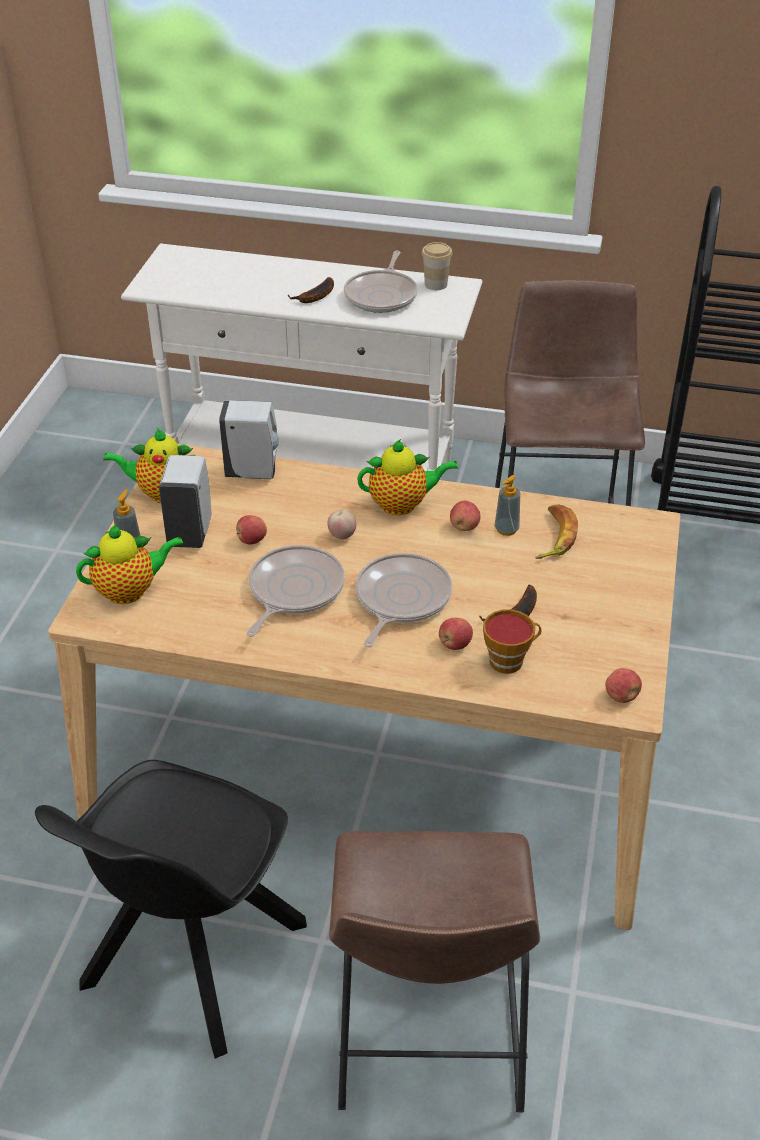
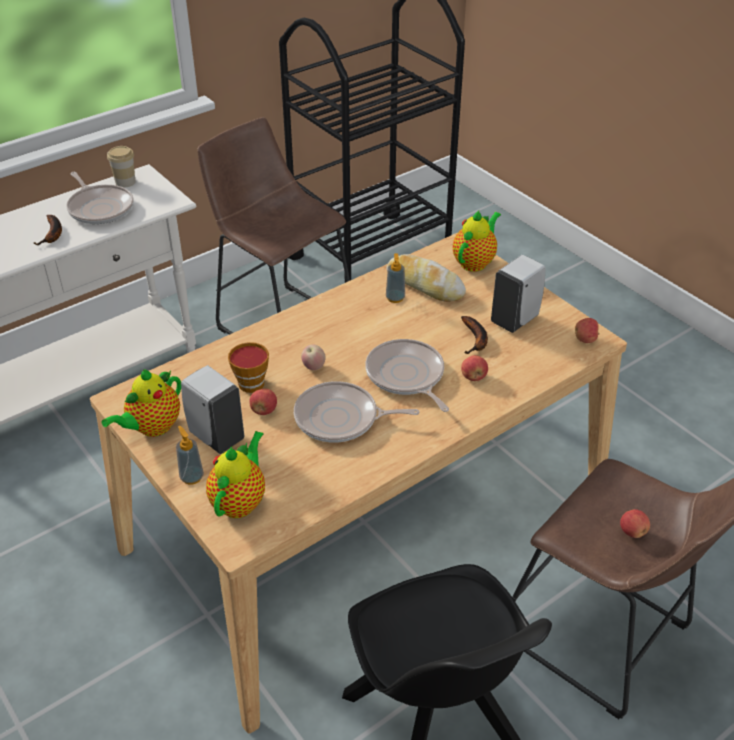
camera: 50 degrees left, 0 degrees up
(254, 472) = (192, 370): white soap dispenser -> white soap dispenser (515, 319)
(293, 590) = (341, 419): frying pan -> frying pan turned 60 degrees counterclockwise
(402, 504) = (317, 325): teapot -> teapot (475, 262)
(464, 527) = (371, 312): apple -> apple (632, 531)
(510, 660) = (511, 363): cup -> cup (252, 381)
(554, 537) = (425, 285): banana -> bread

